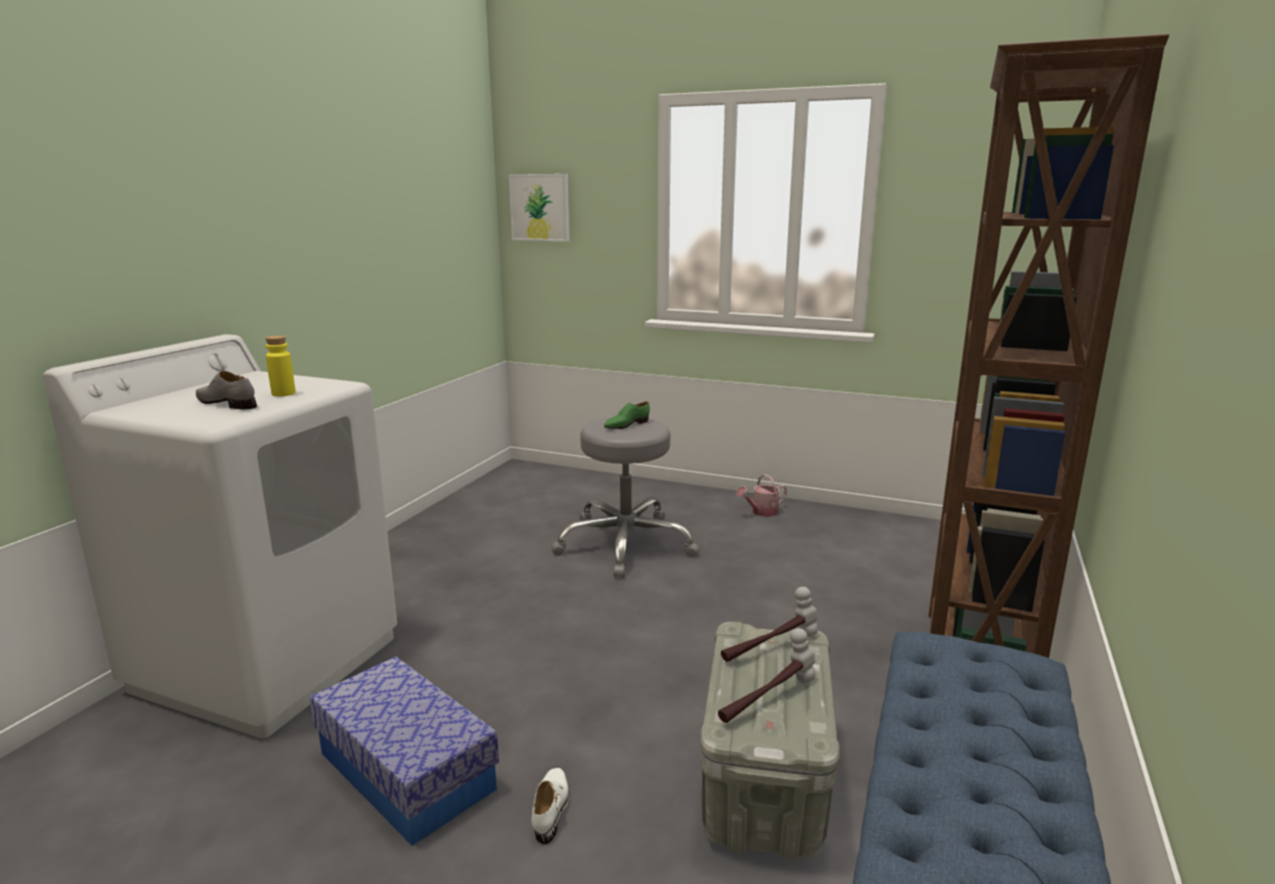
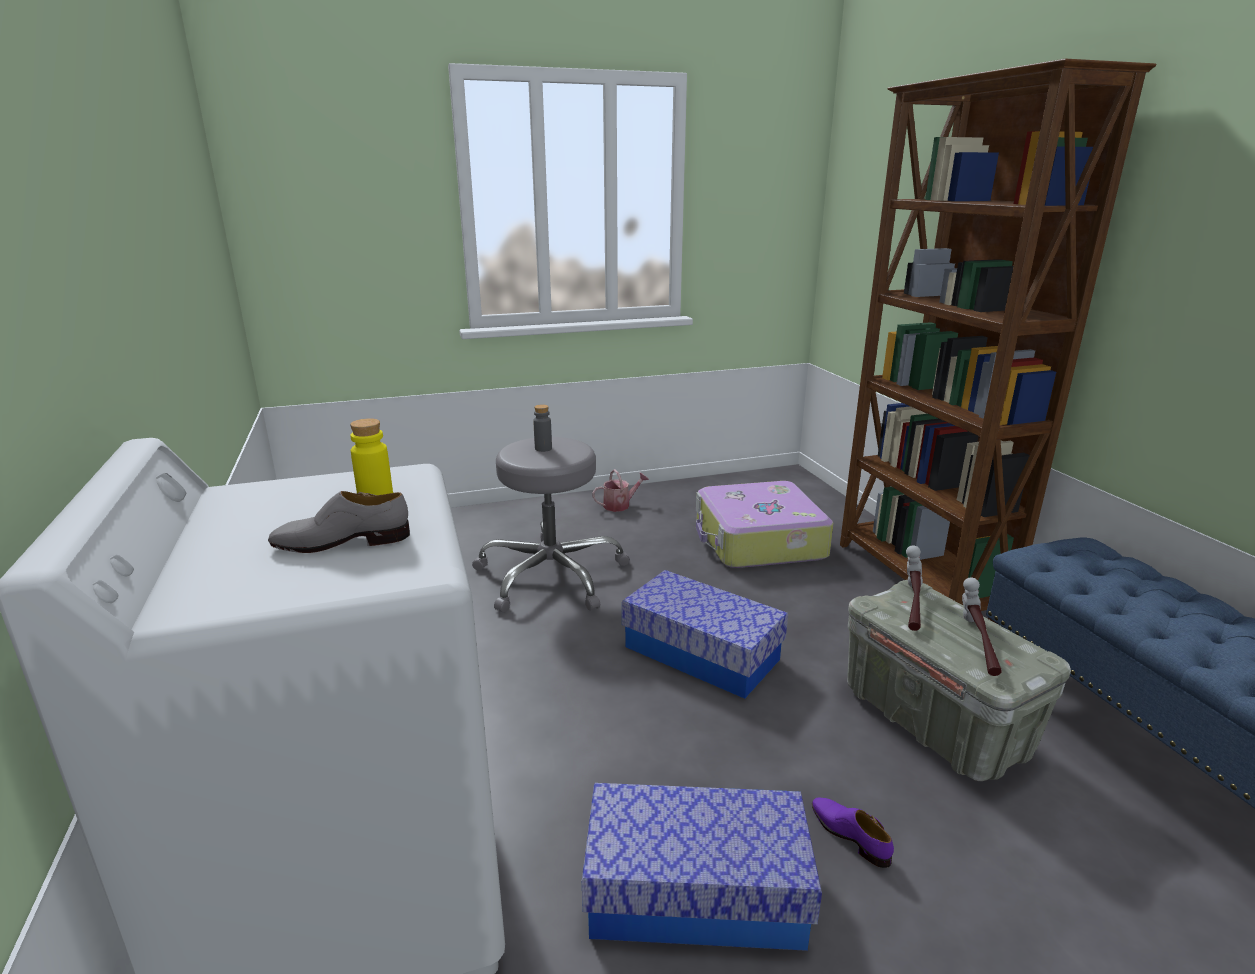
camera: 40 degrees left, 5 degrees up
(540, 207) = (293, 202): picture -> none
(551, 808) = (849, 835): white shoe -> purple shoe
(626, 425) = (543, 448): green shoe -> grey bottle
(649, 640) = (701, 653): none -> storage box
(761, 512) = (620, 505): watering can -> watering can turned 135 degrees counterclockwise
(844, 580) = (758, 541): none -> suitcase

